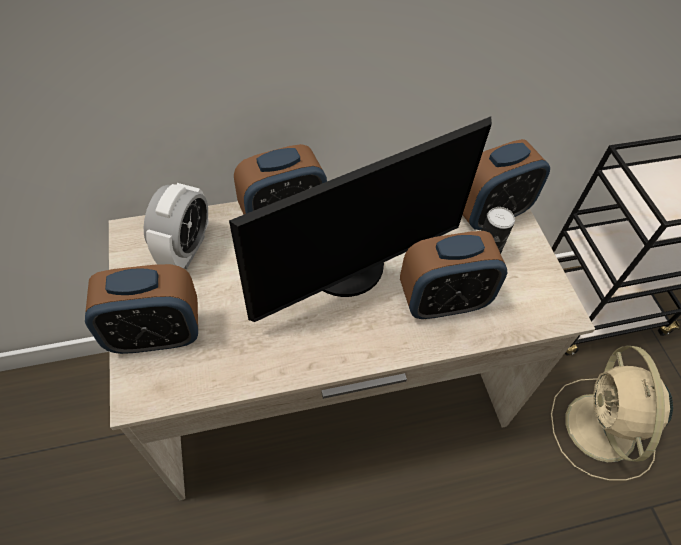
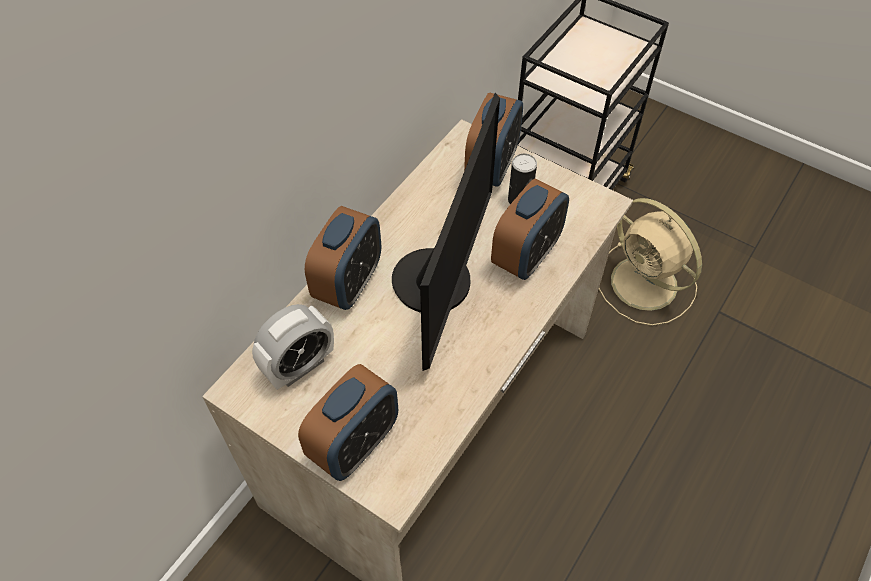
camera: 40 degrees left, 0 degrees up
(186, 250) = (299, 366): alarm clock -> alarm clock turned 75 degrees clockwise

